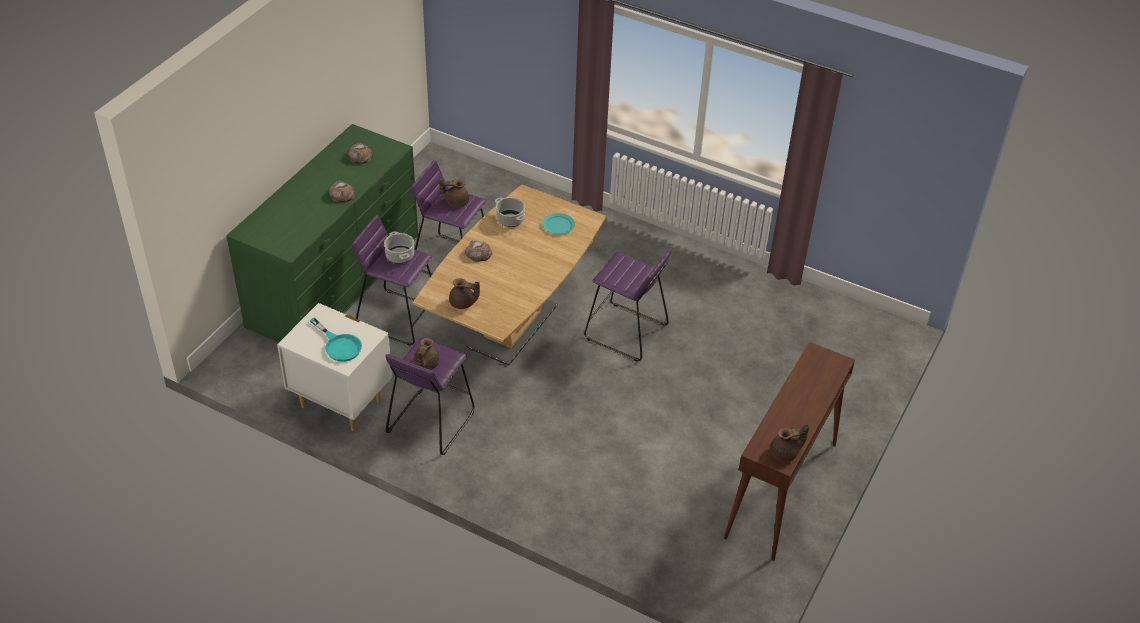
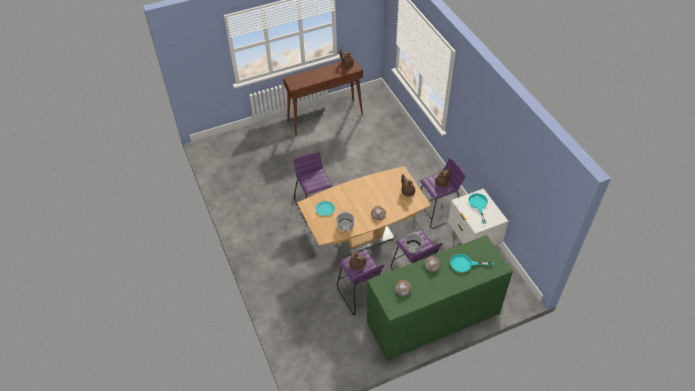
camera: 140 degrees left, 5 degrees up
(297, 214) = (465, 264): none -> turquoise frying pan

